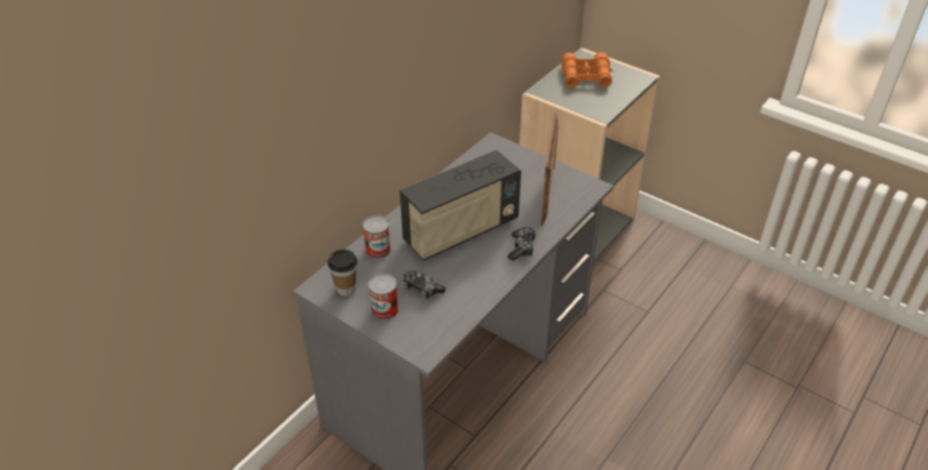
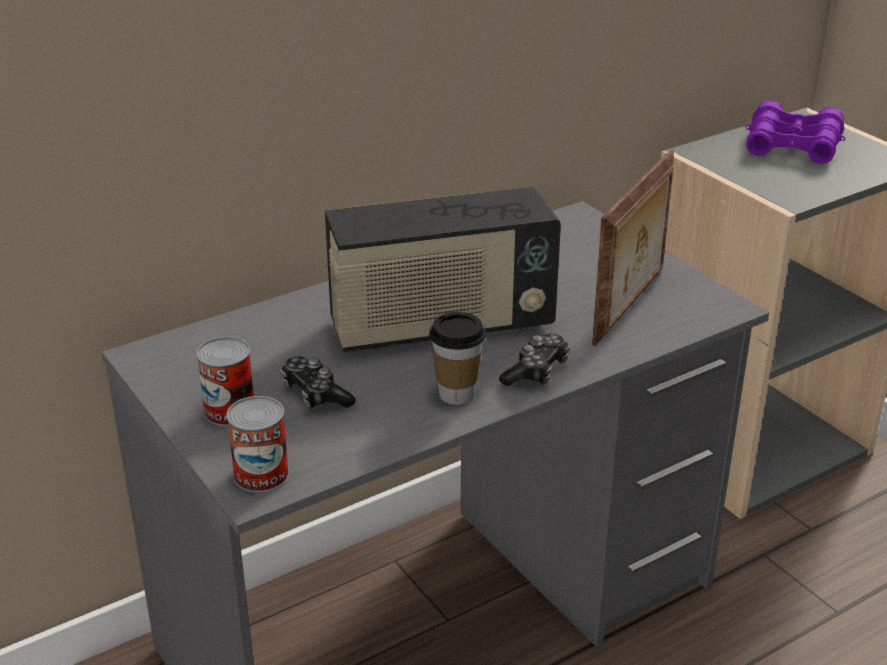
camera: 20 degrees right, 10 degrees down
(346, 289) = (188, 367): cup -> cup (457, 394)
(378, 250) = (280, 324): can -> can (261, 474)
(586, 77) = (792, 145): orange binoculars -> purple binoculars

